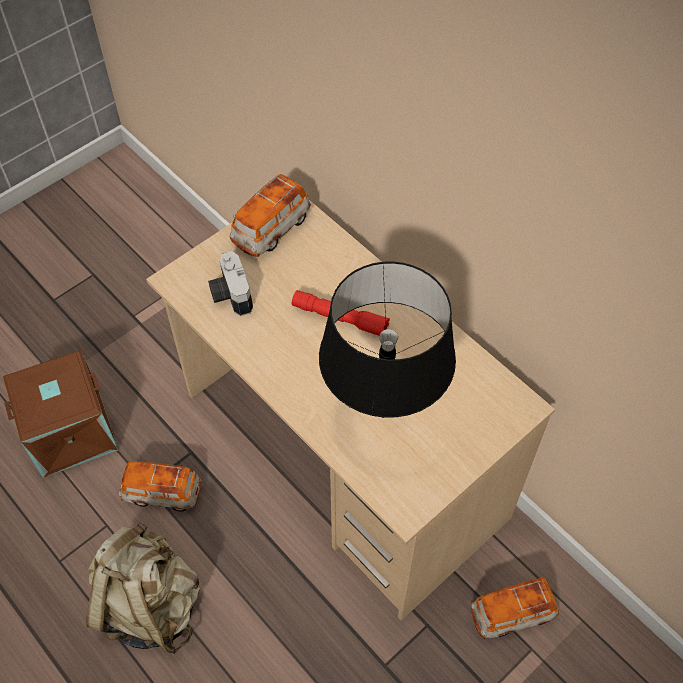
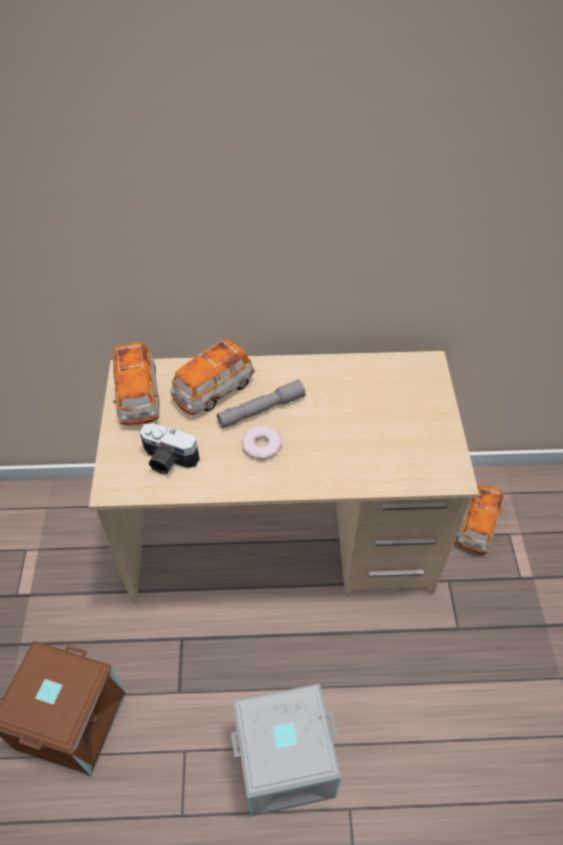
camera: 50 degrees left, 5 degrees down
(150, 605) = (284, 763): beige backpack -> grey storage box
(162, 493) = (196, 685): toy car -> toy car (213, 390)
(303, 344) = (261, 445): none -> donut
(340, 318) = (261, 409): red flashlight -> grey flashlight
(382, 416) = (367, 441): black table lamp -> none

